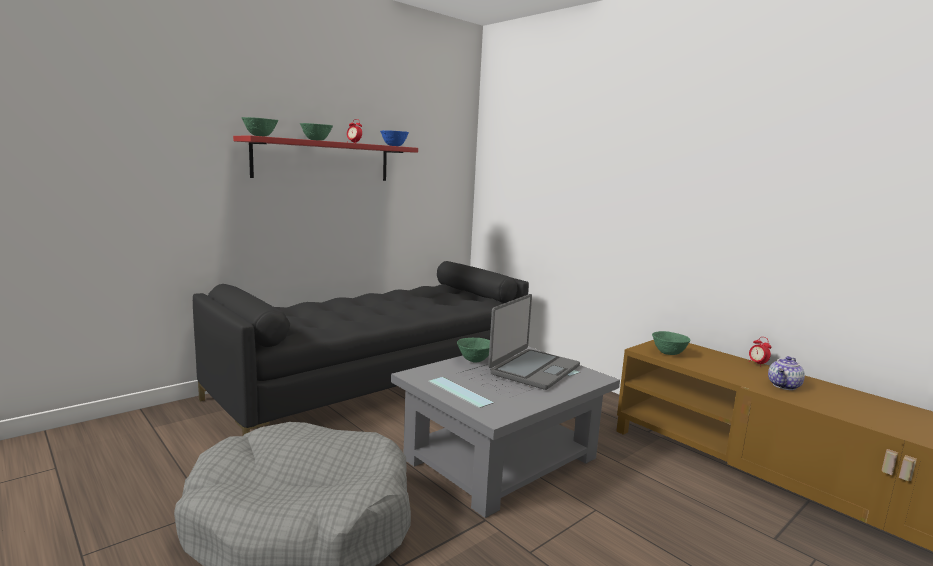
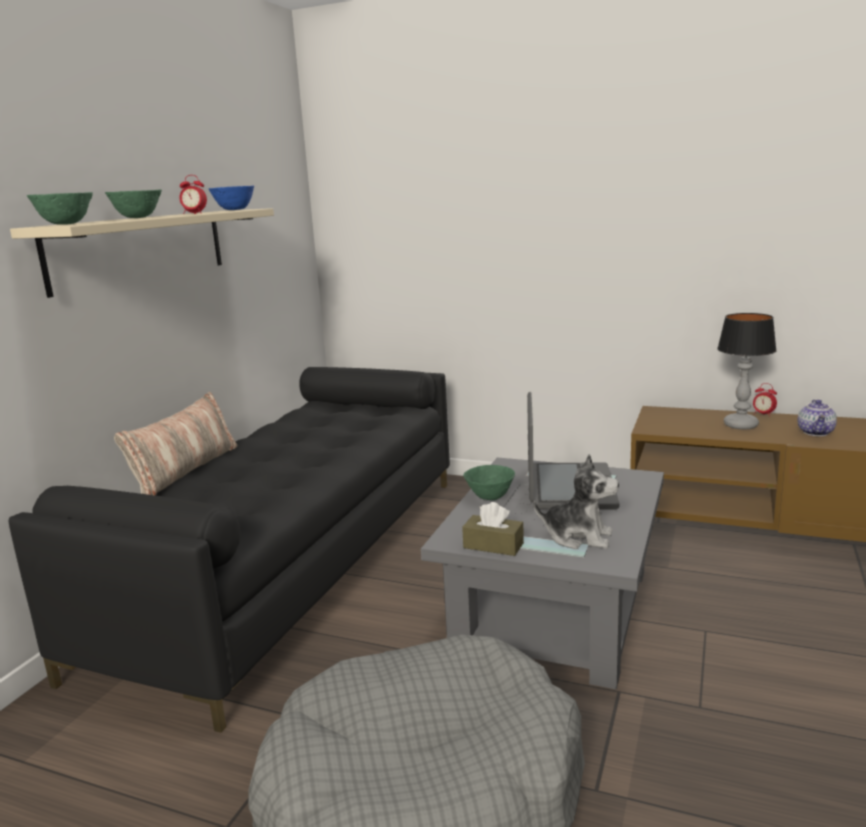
camera: 25 degrees left, 5 degrees up
(320, 300) = (185, 471): none -> pillow
(323, 160) = (141, 248): red shelf -> beige shelf
(433, 384) = (493, 545): none -> brown tissue box
(494, 396) = (578, 537): none -> plush toy
(668, 353) = (677, 426): green bowl -> none
(724, 365) = (741, 425): none -> table lamp

